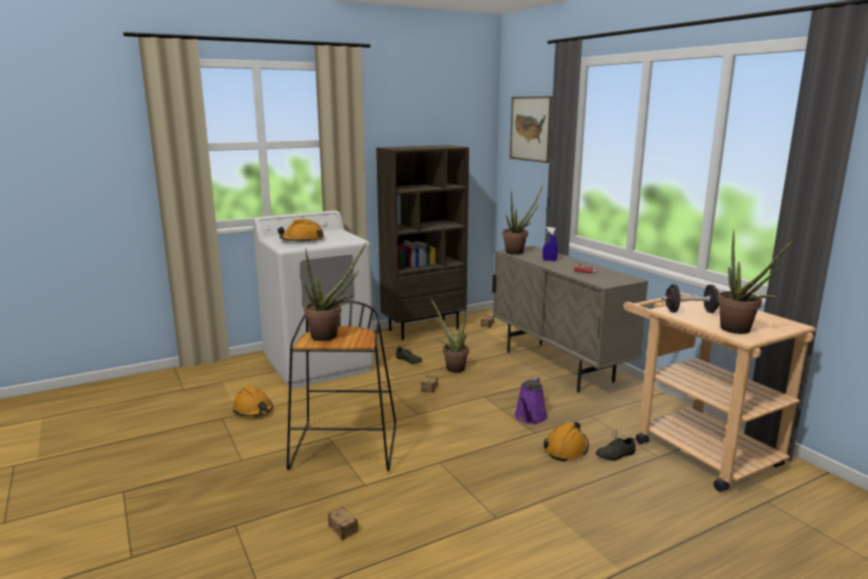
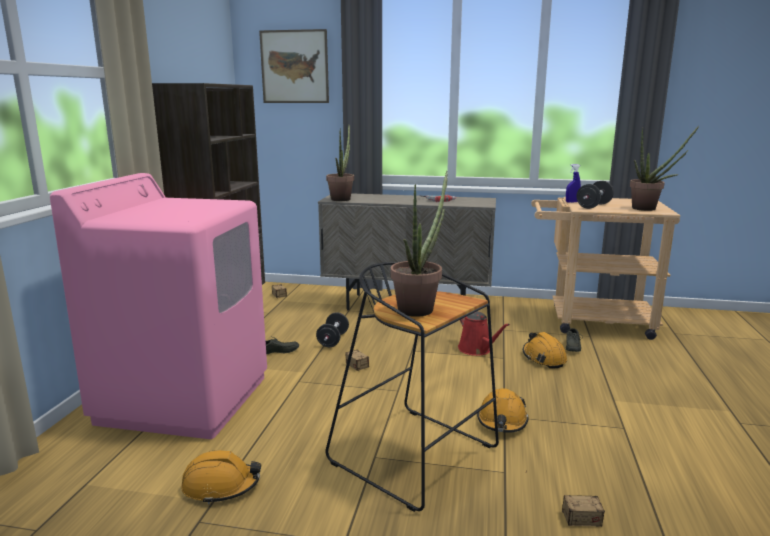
camera: 50 degrees left, 0 degrees up
(302, 240) = (174, 213): orange hard hat -> orange hard hat (502, 421)
(318, 364) = (185, 398): white washing machine -> pink washing machine
(452, 367) = (333, 340): potted plant -> black dumbbell
(530, 418) = (477, 349): purple watering can -> red watering can
(549, 260) = (389, 199): blue spray bottle -> blue spray bottle (572, 202)

